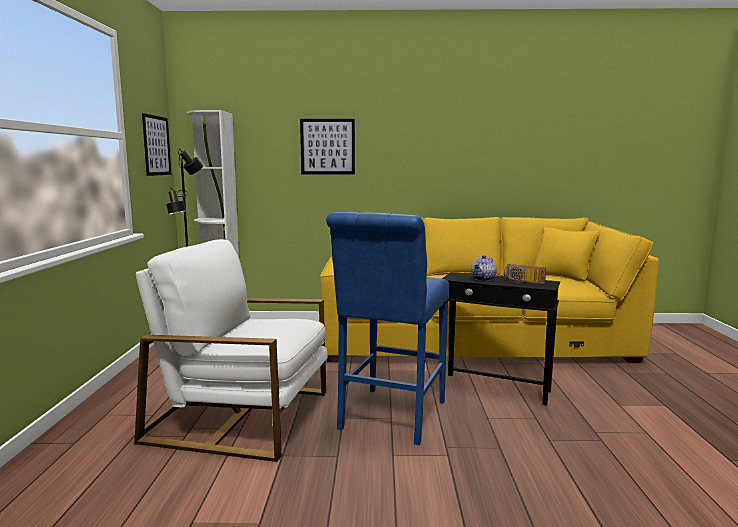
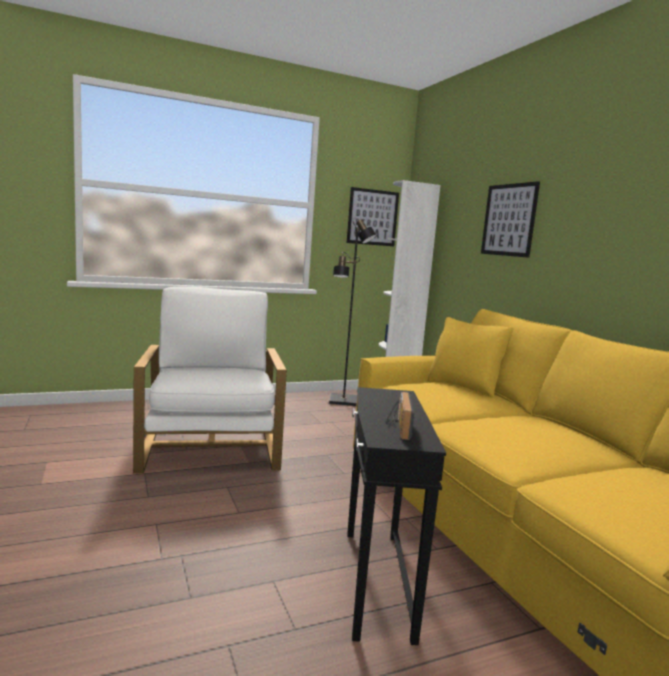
camera: 65 degrees right, 0 degrees up
(389, 417) = (239, 511): blue stool -> none
(483, 279) = (386, 405): teapot -> none

